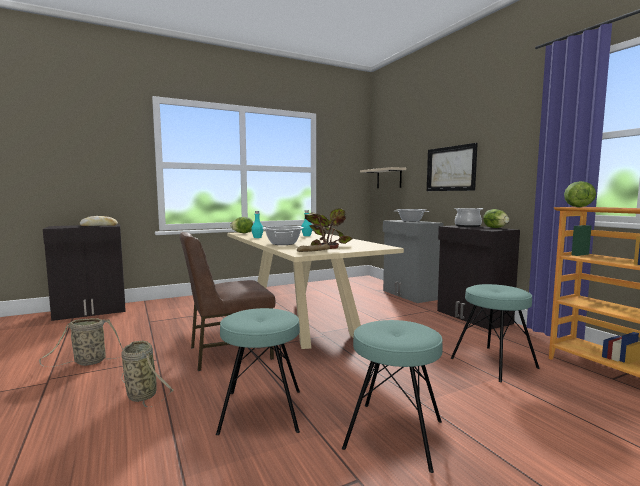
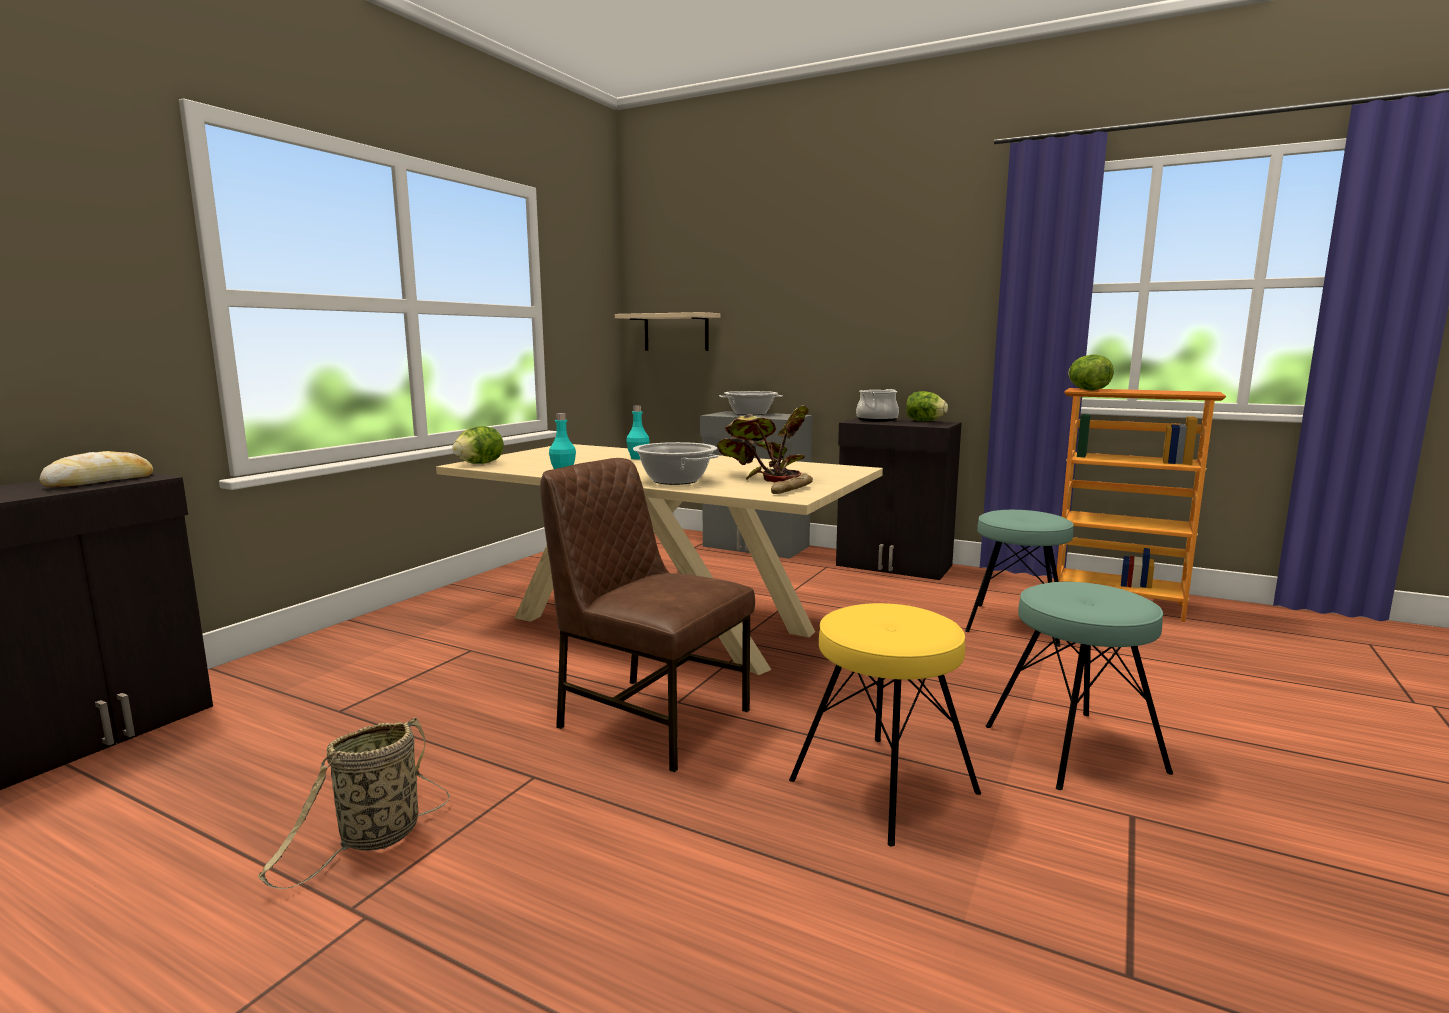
camera: 35 degrees left, 5 degrees up
(141, 394) = (641, 846): basket -> none
(228, 352) = (650, 718): brown chair -> brown chair turned 90 degrees clockwise
(262, 411) = (883, 786): turquoise stool -> yellow stool
(451, 168) = (824, 321): picture -> none

